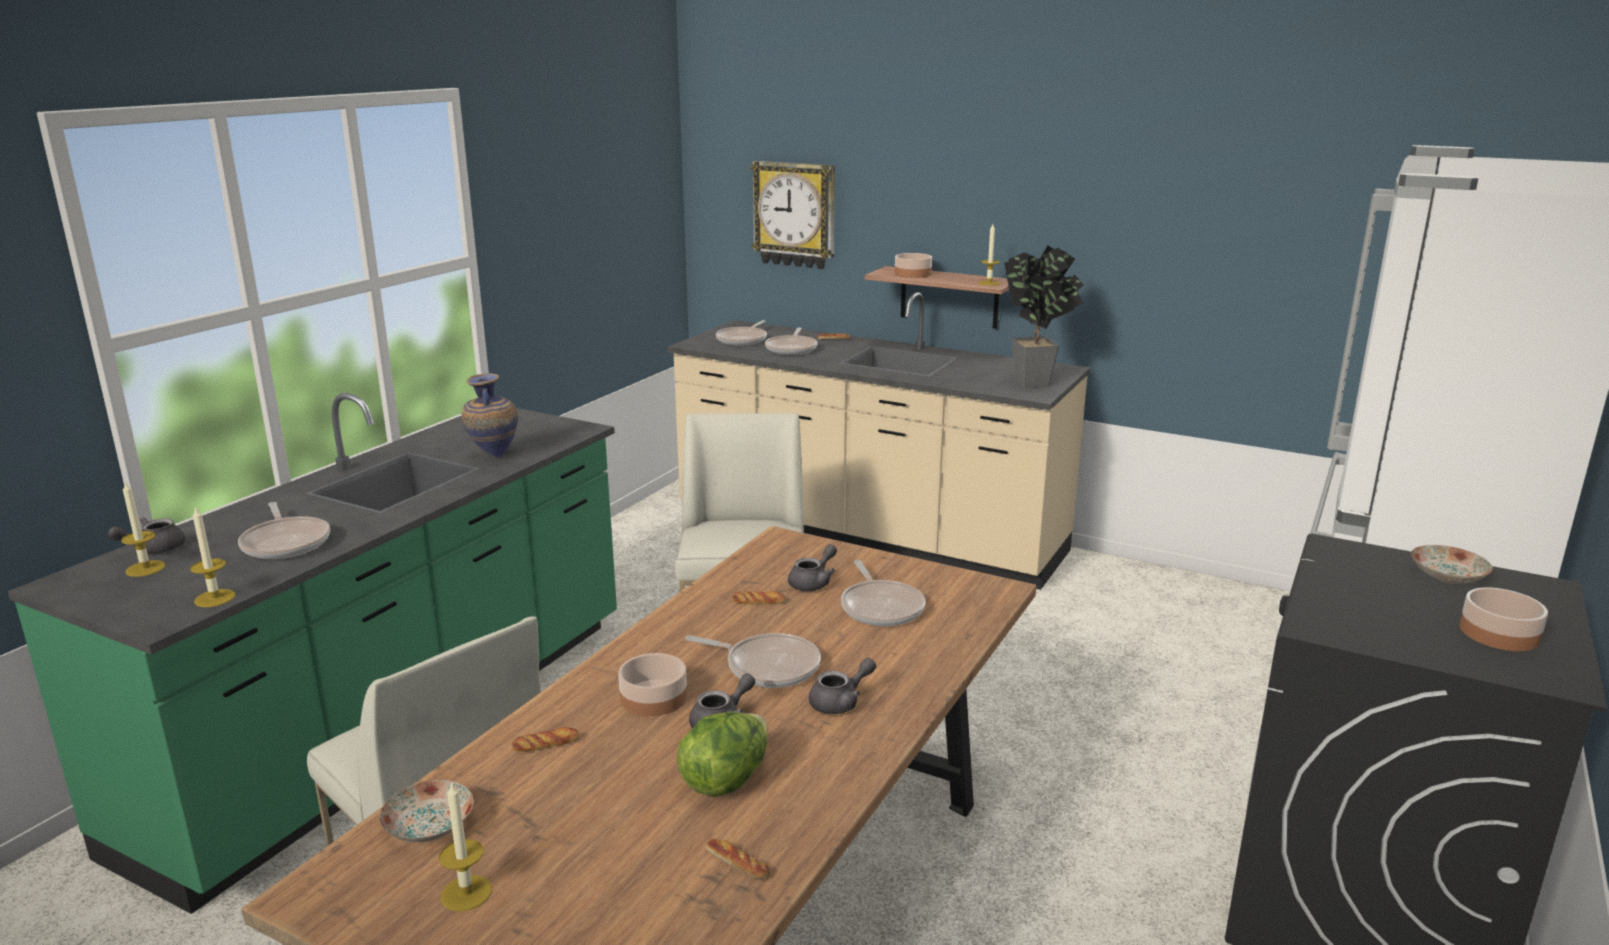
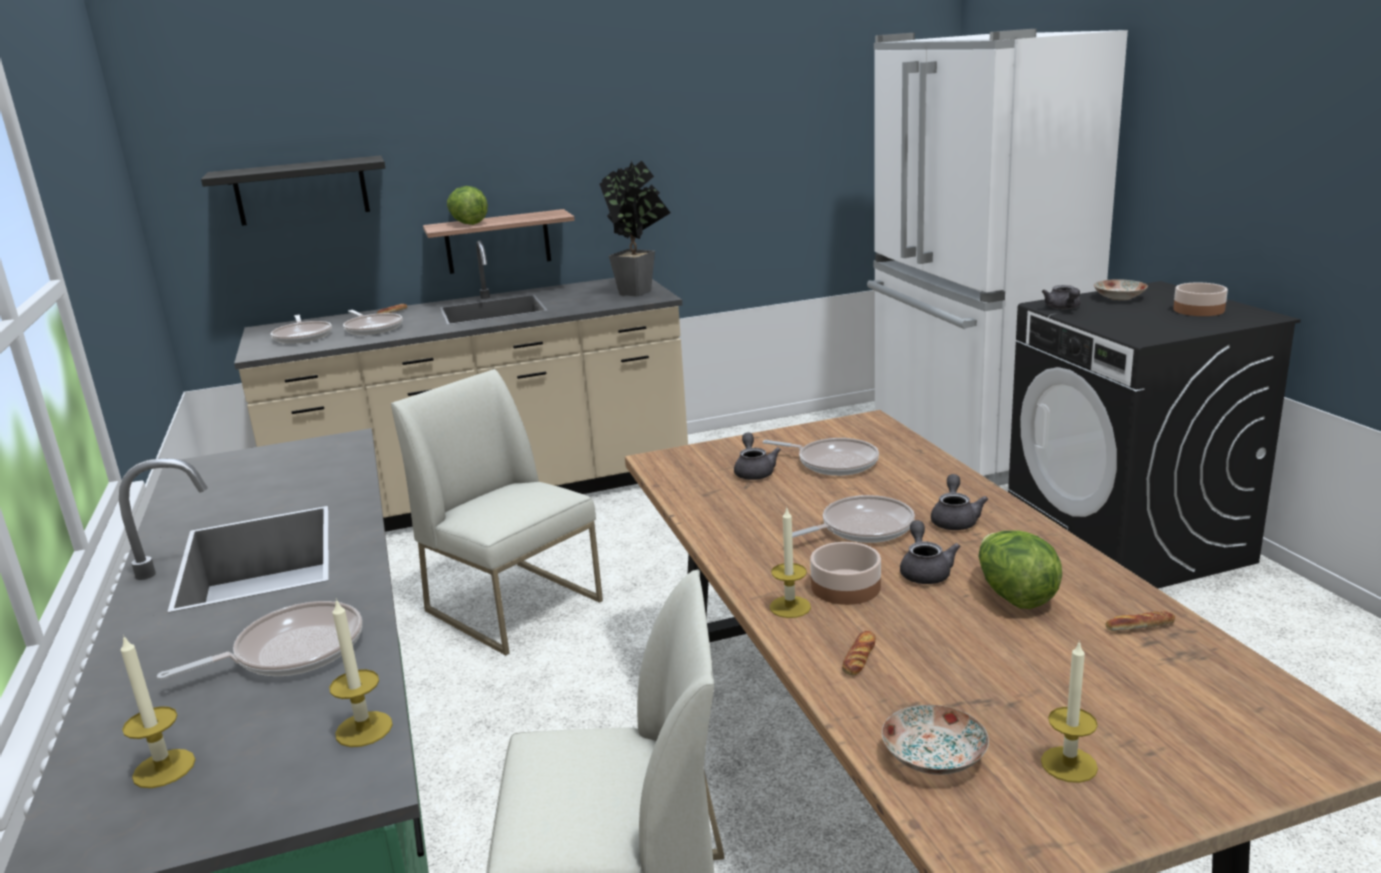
camera: 45 degrees left, 0 degrees up
(154, 549) = (109, 751): grey teapot -> grey teapot (1063, 308)
(286, 542) = (292, 651): frying pan -> frying pan turned 45 degrees counterclockwise
(493, 456) = (313, 493): vase -> none
(758, 602) = (750, 499): bread -> none
(795, 214) = (301, 191): wall clock -> black shelf
(912, 274) = (468, 223): bowl -> lettuce
(989, 283) = (552, 215): candle -> candle (790, 607)

